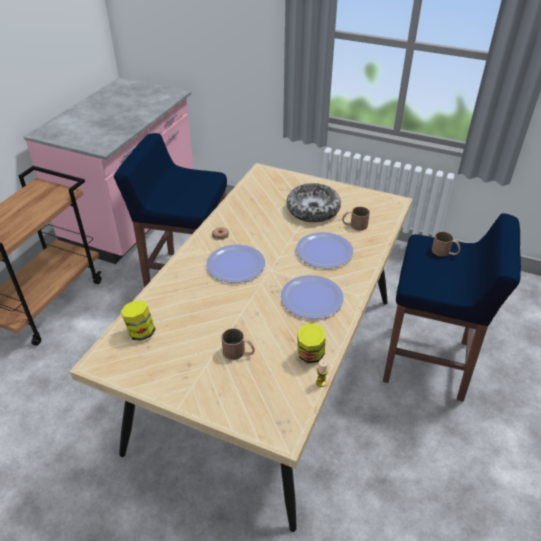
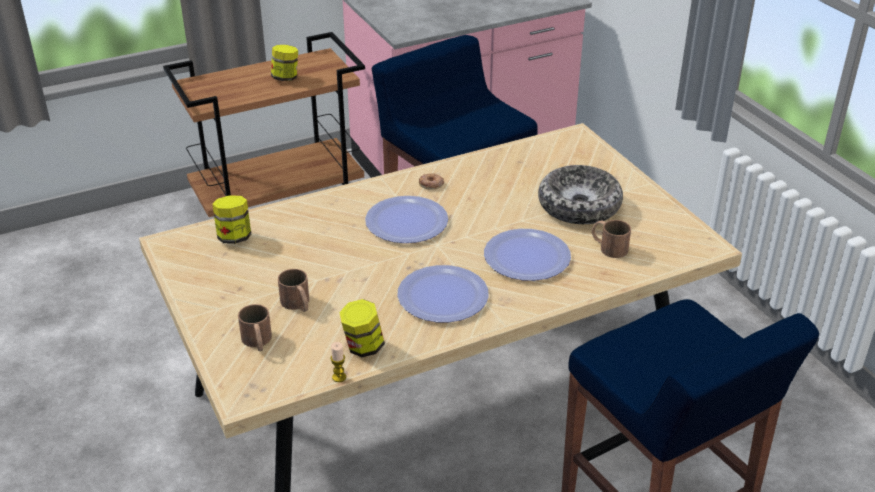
camera: 40 degrees right, 5 degrees down
(29, 209) = (285, 78): none -> jar
(445, 252) = (700, 339): brown mug -> brown mug (257, 342)

